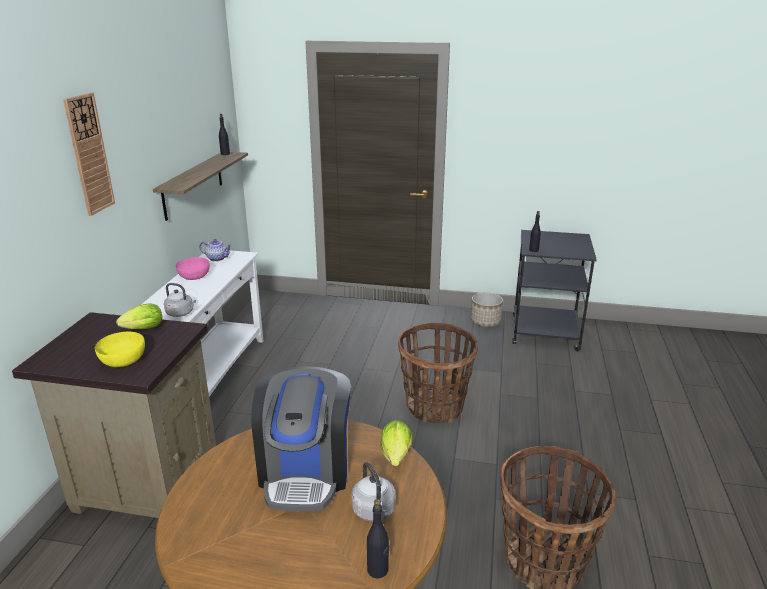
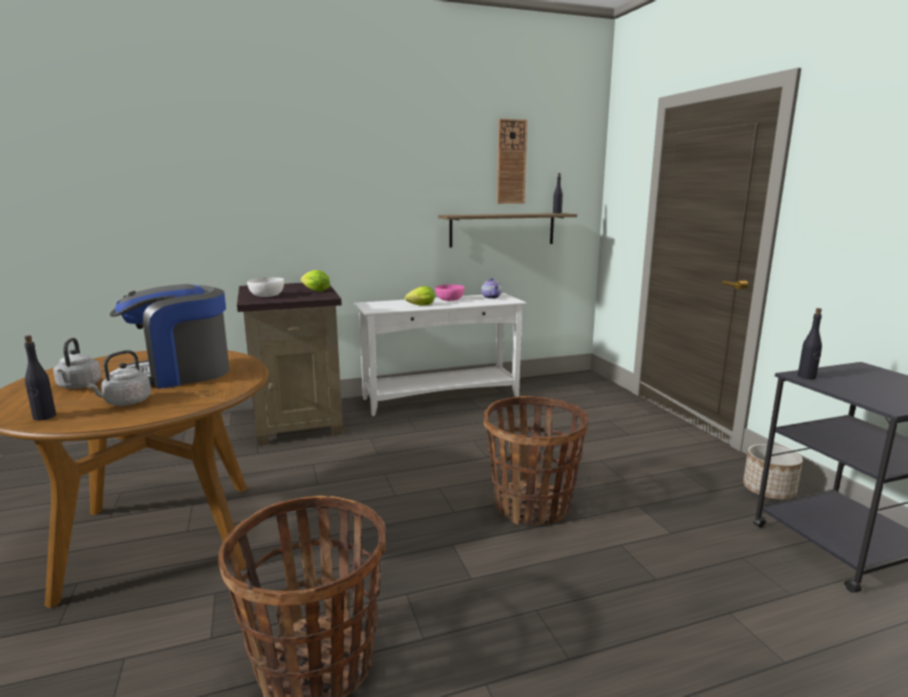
camera: 60 degrees right, 10 degrees down
(89, 154) = (363, 165): wall clock -> wall clock (511, 162)
(124, 361) = (267, 296): yellow bowl -> white bowl
(181, 313) = (387, 309): grey kettle -> grey kettle (79, 386)
(396, 457) = (211, 395): lettuce -> lettuce (419, 306)

